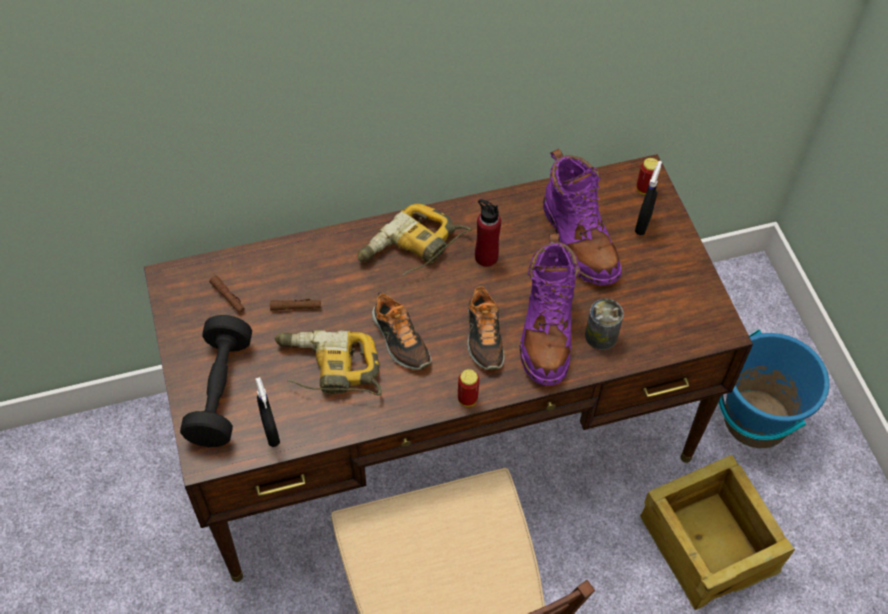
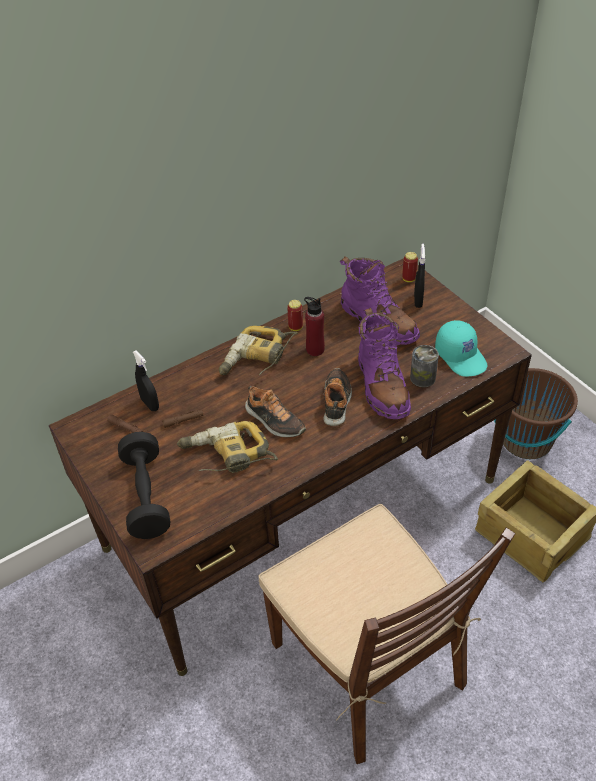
camera: 15 degrees left, 10 degrees down
(271, 432) = (199, 513): black spray bottle -> black spray bottle (150, 404)
(467, 398) = (343, 446): can -> can (295, 327)
(483, 336) = (336, 401): shoe -> shoe turned 150 degrees counterclockwise
(662, 320) = (461, 356): none -> turquoise cap
(755, 419) = (525, 441): blue bucket -> brown bucket

